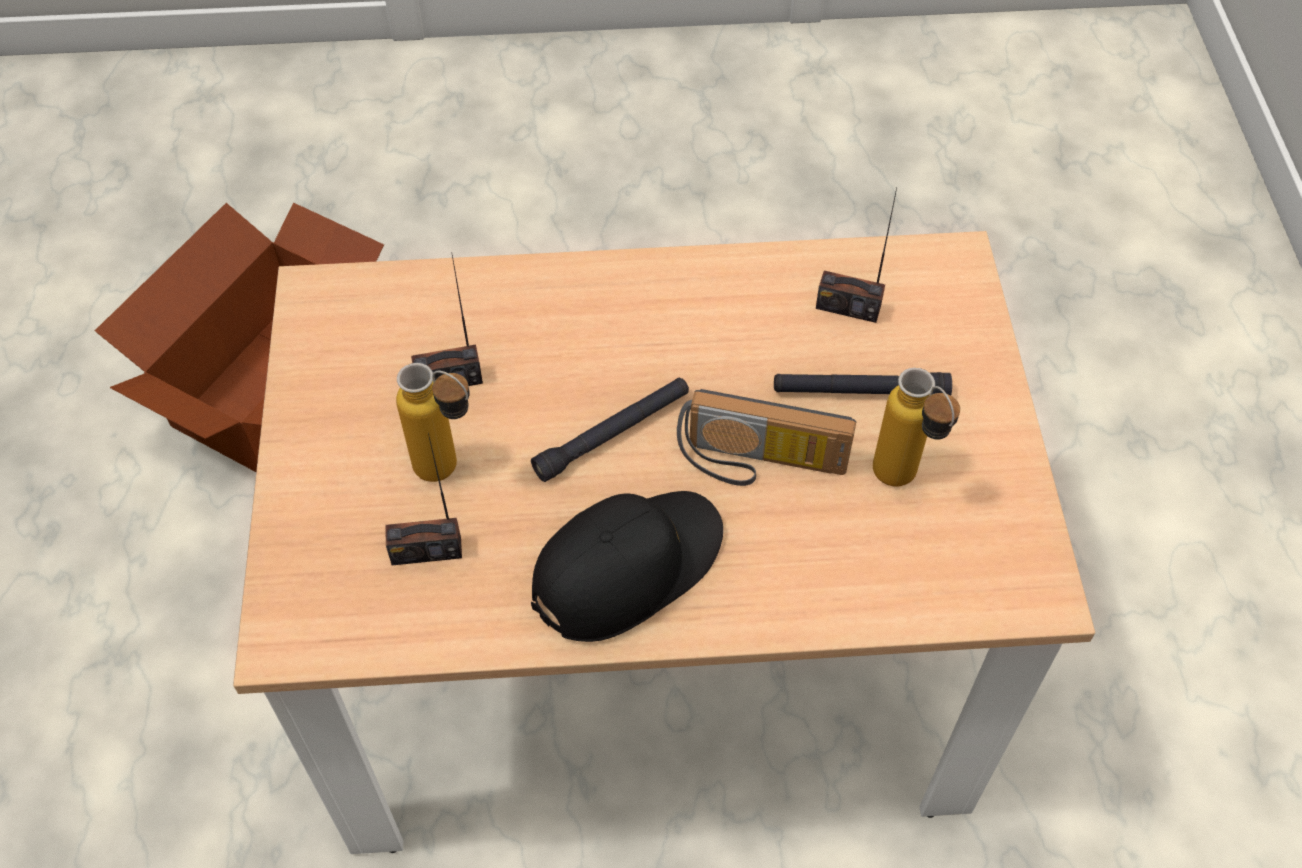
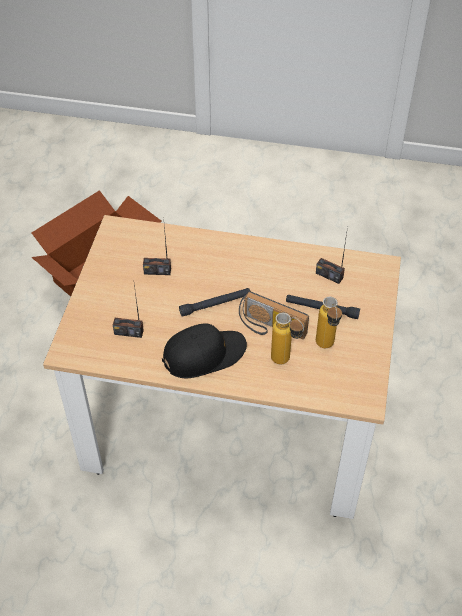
camera: 15 degrees right, 5 degrees down
(450, 473) = (147, 306): bottle -> bottle (286, 362)

